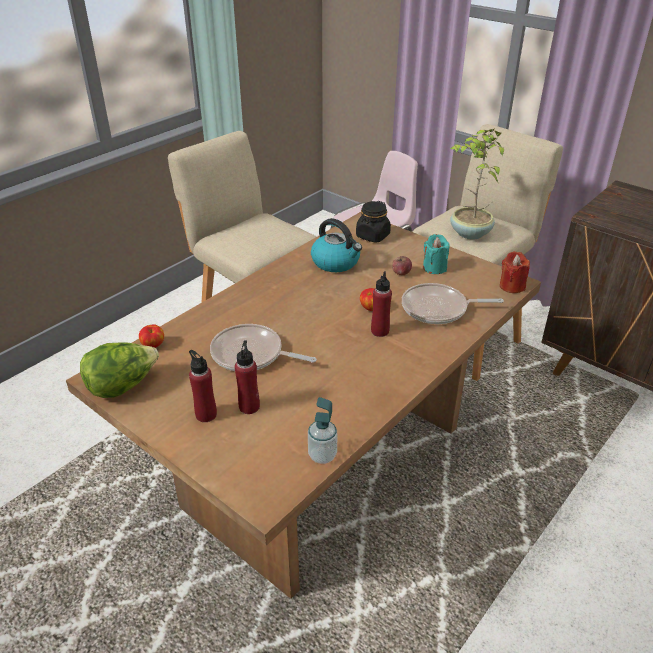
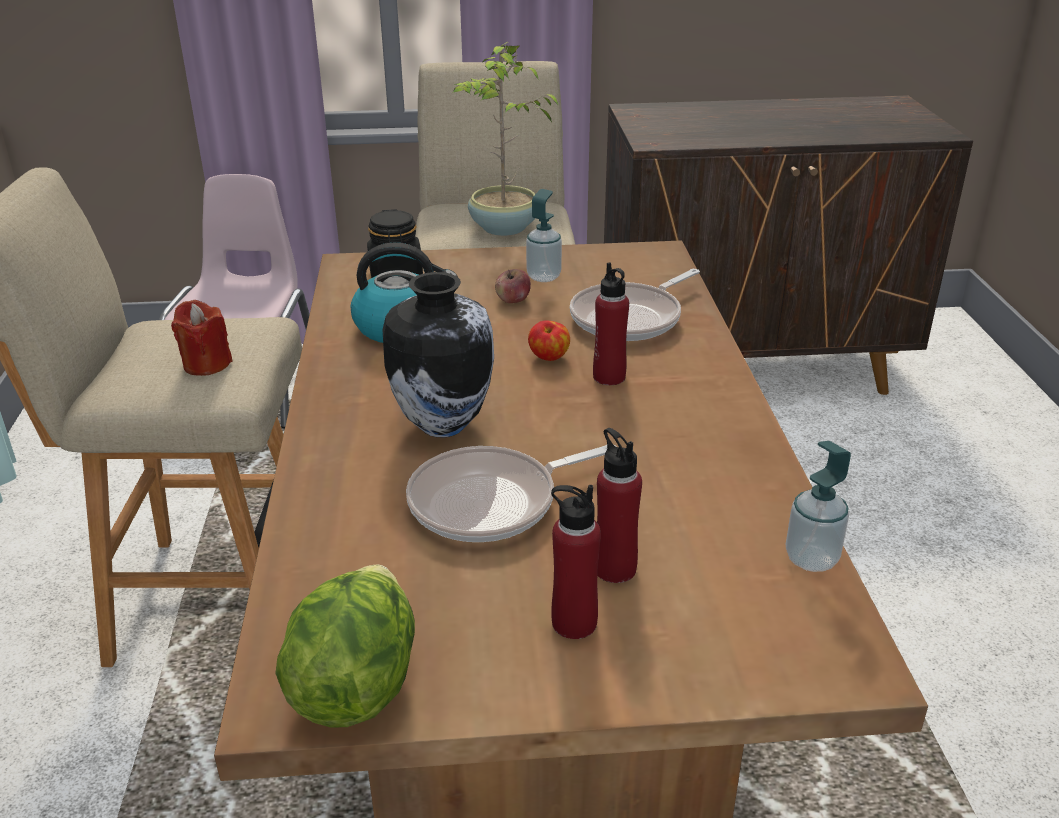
camera: 45 degrees left, 5 degrees down
(153, 345) = (301, 588): apple -> none
(284, 314) = (443, 424): none -> vase
(434, 268) = (543, 277): turquoise candle -> soap dispenser
(512, 286) = (663, 258): red candle -> red candle (206, 364)

